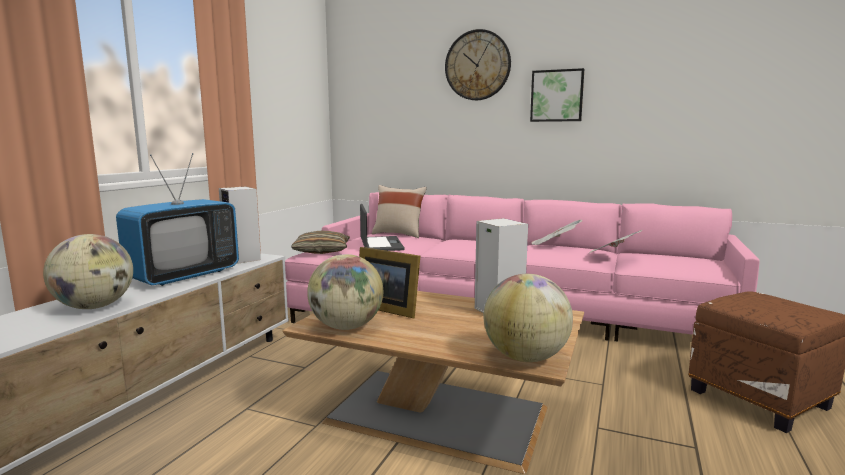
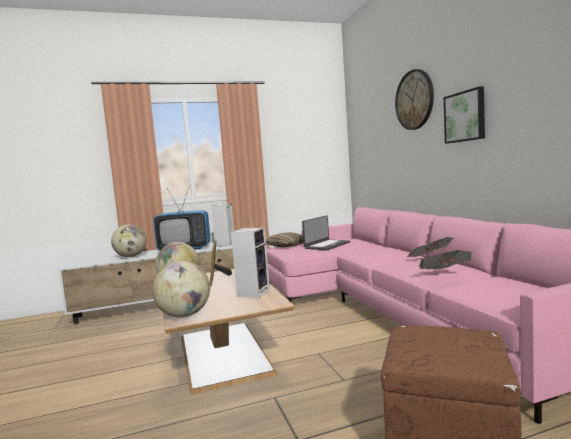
camera: 50 degrees right, 5 degrees down
(399, 234) = (363, 240): beige pillow -> none

